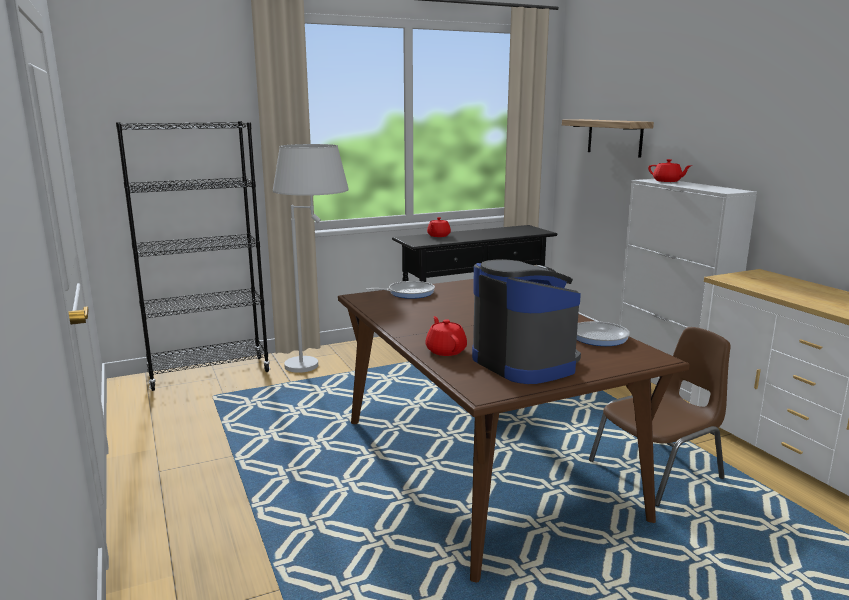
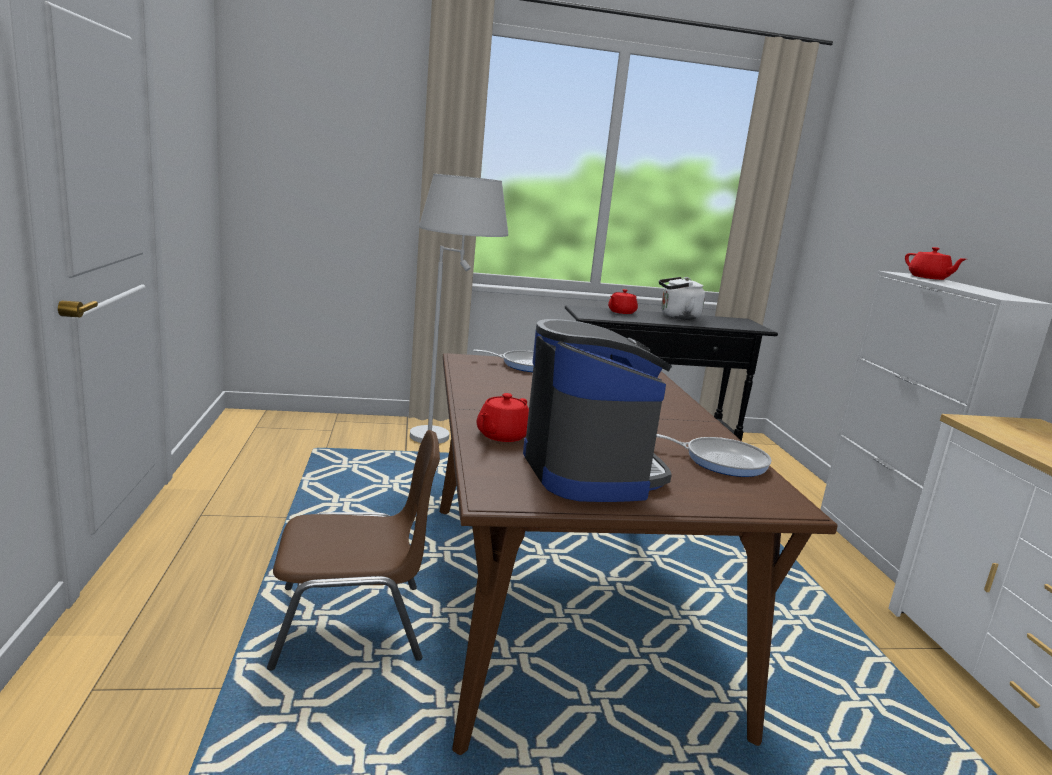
camera: 15 degrees right, 0 degrees up
(209, 373) = (328, 424): black bookcase -> none
(446, 350) = (502, 435): red teapot -> red teapot turned 150 degrees counterclockwise
(480, 232) = (677, 317): none -> white kettle
(614, 137) = (877, 216): shelf -> none
(658, 470) = (804, 671): brown chair -> brown chair (352, 624)

